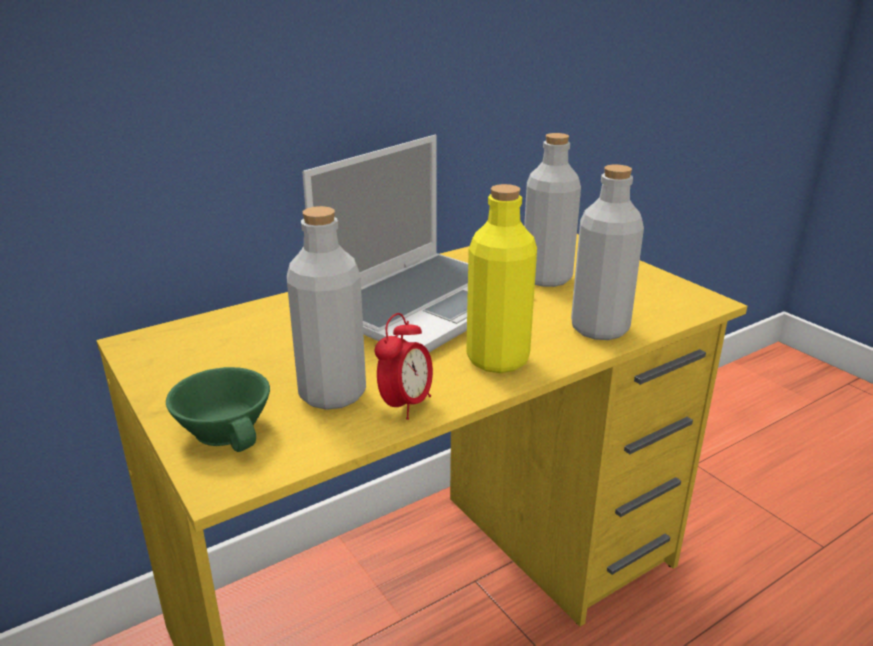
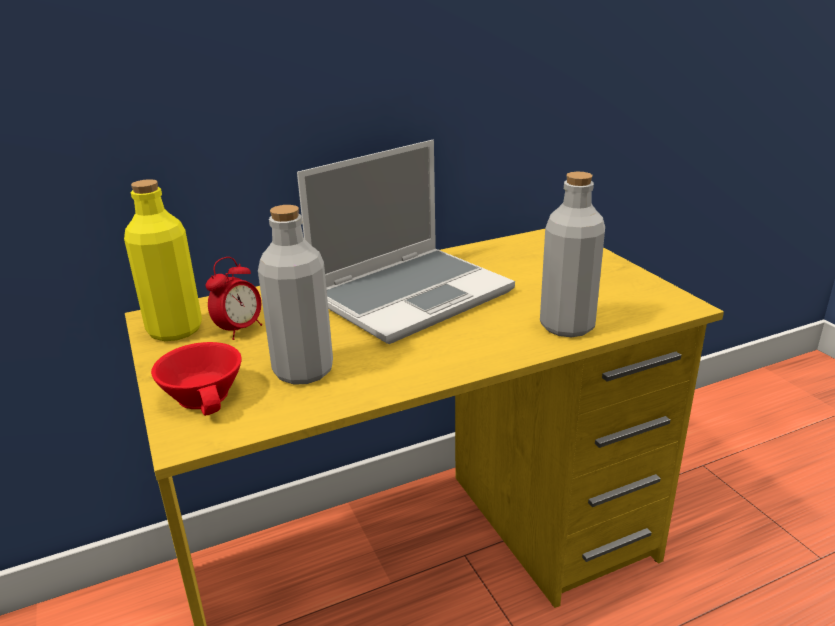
camera: 10 degrees right, 0 degrees up
(229, 429) = (207, 395): green cup -> red cup
(405, 405) = (363, 385): alarm clock -> alarm clock (239, 330)
(498, 359) = (461, 349): yellow bottle -> yellow bottle (175, 330)
(546, 278) = (534, 276): grey bottle -> none

